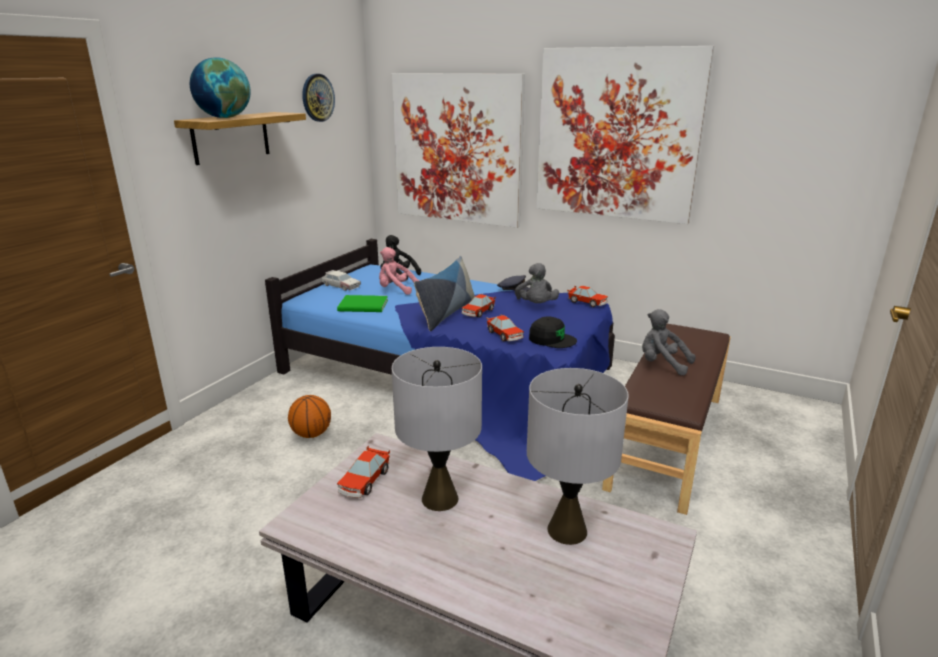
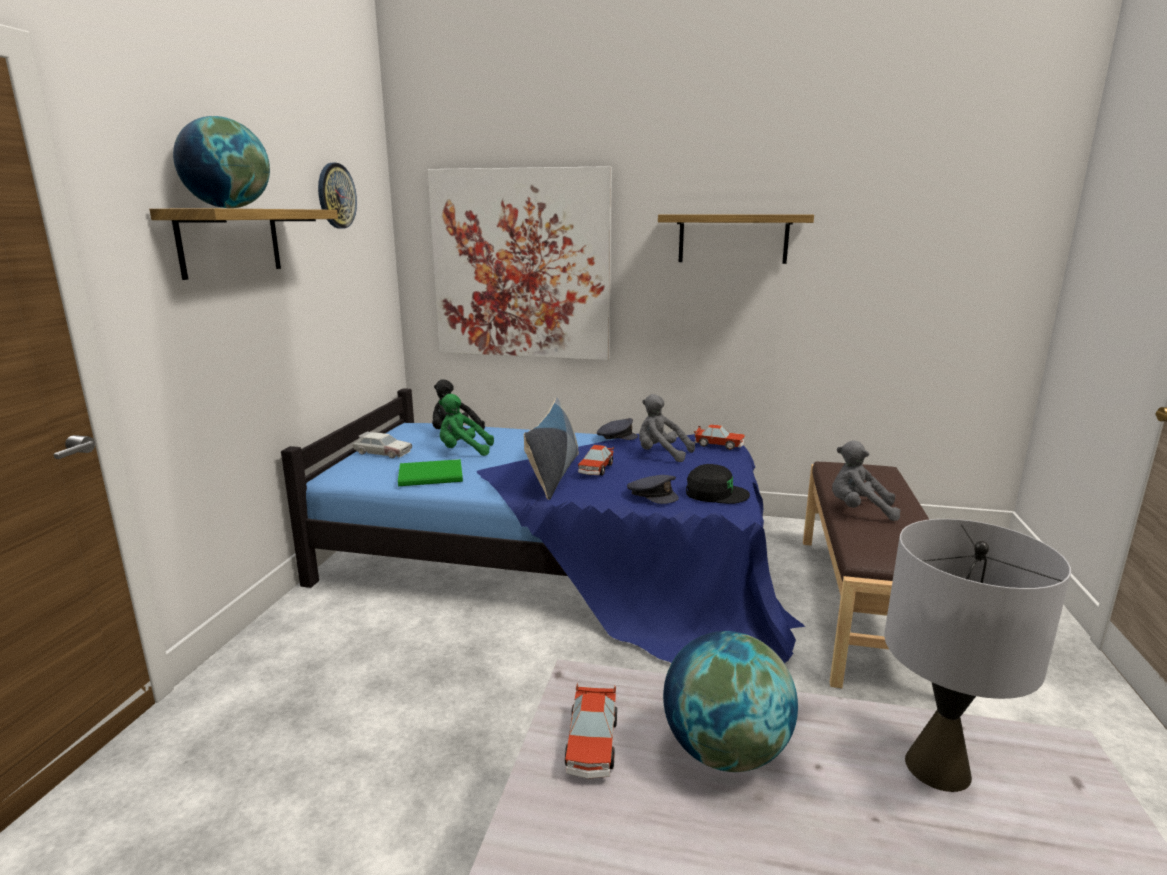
camera: 15 degrees left, 5 degrees down
(311, 434) = (392, 672): basketball -> none
(396, 290) = (463, 451): pink plush toy -> green plush toy
(440, 498) = (725, 751): grey table lamp -> globe
(504, 335) = (653, 494): toy car -> grey cap
(536, 305) = (661, 454): grey plush toy -> grey plush toy turned 135 degrees clockwise
(617, 135) = (733, 238): picture -> shelf

